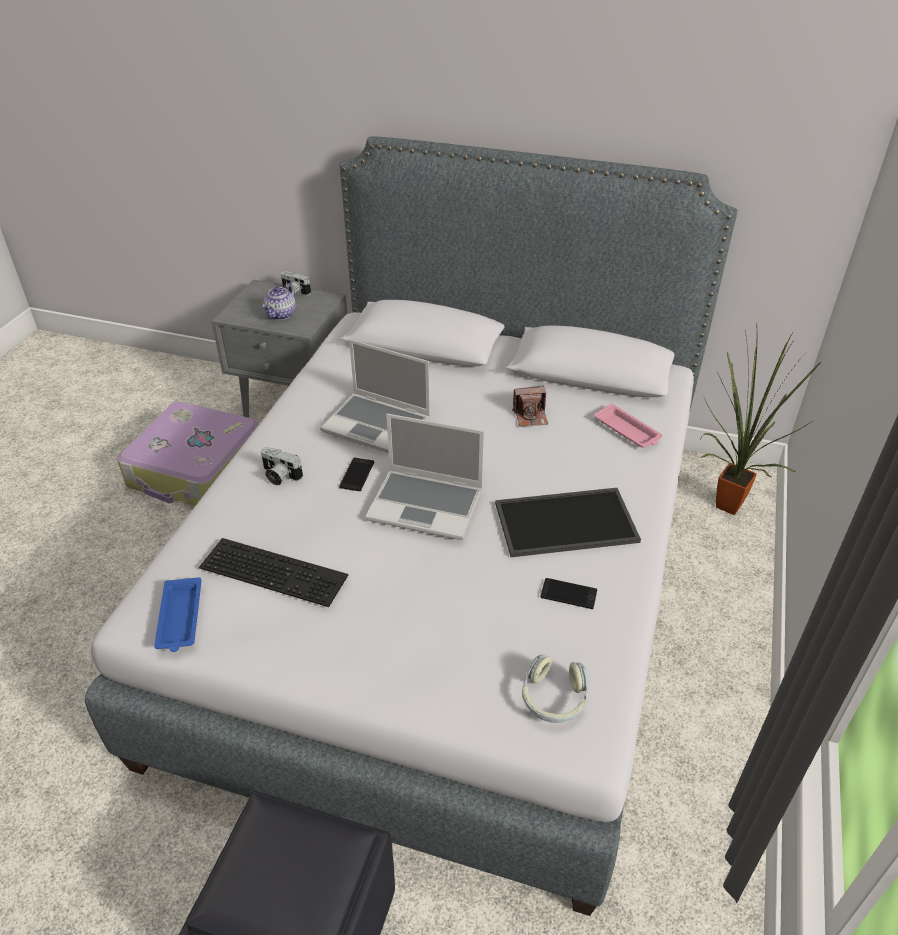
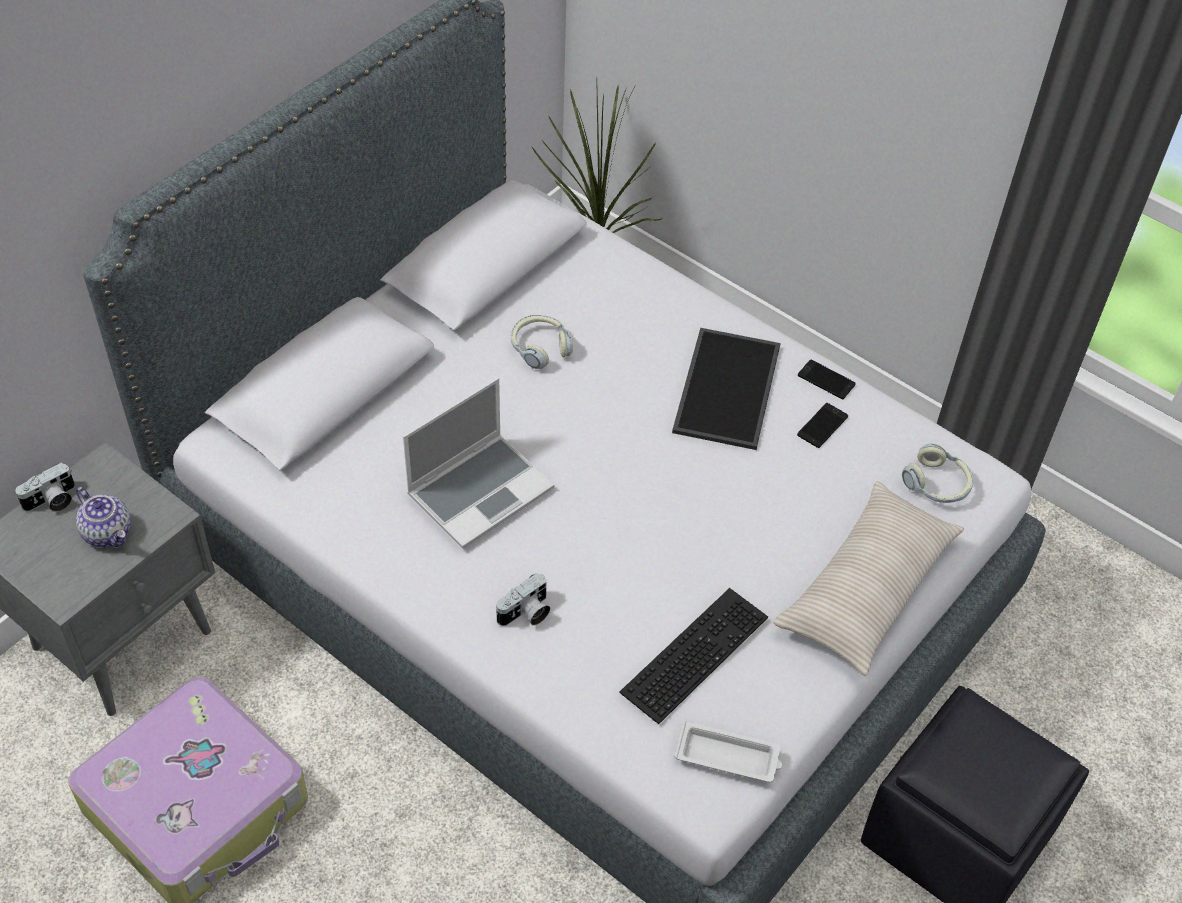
camera: 70 degrees left, 10 degrees up
(180, 619) = (728, 756): blue tray -> white tray
(357, 475) = (564, 537): phone -> phone (826, 380)
(396, 672) = (866, 588): none -> beige pillow
(427, 505) = (650, 489): laptop -> none
(530, 416) = (540, 347): camera -> headphones
(628, 431) = (611, 280): pink tray -> none

